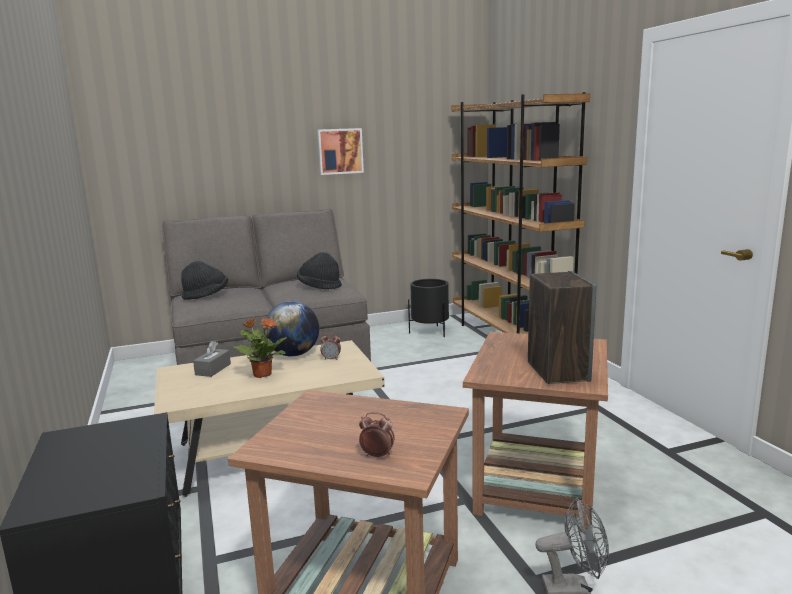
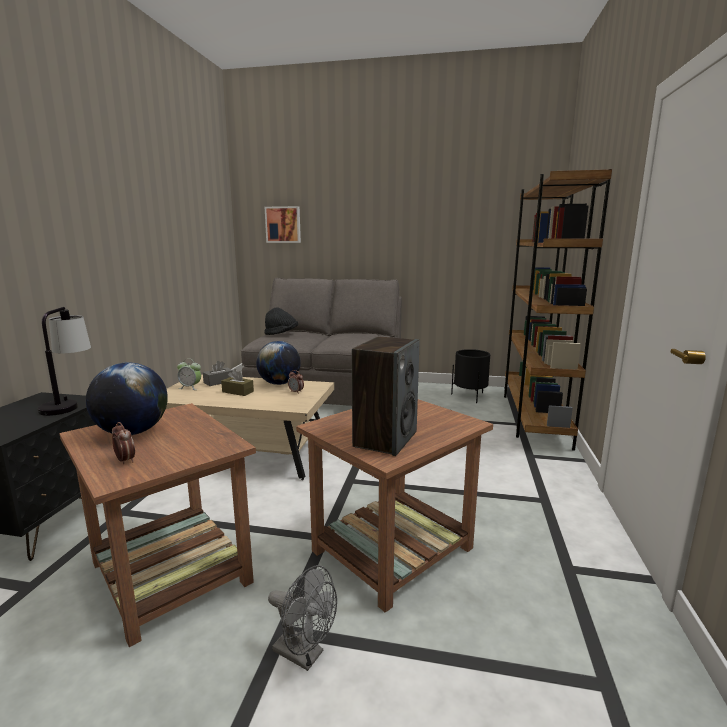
camera: 30 degrees right, 0 degrees up
(131, 433) = (69, 404): none -> table lamp
(188, 384) = (190, 387): none -> alarm clock
(262, 374) = (238, 392): potted plant -> brown tissue box
(316, 432) = (132, 432): none -> globe
(319, 287) = (359, 339): black hat -> none
(340, 151) = (414, 233): picture -> picture (283, 224)

